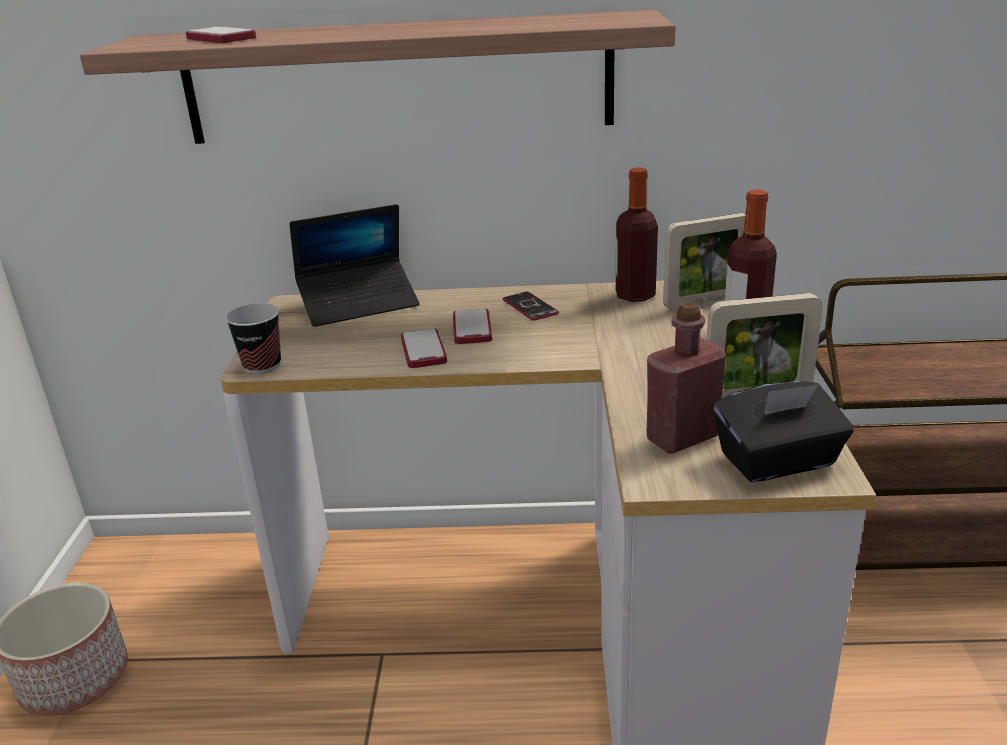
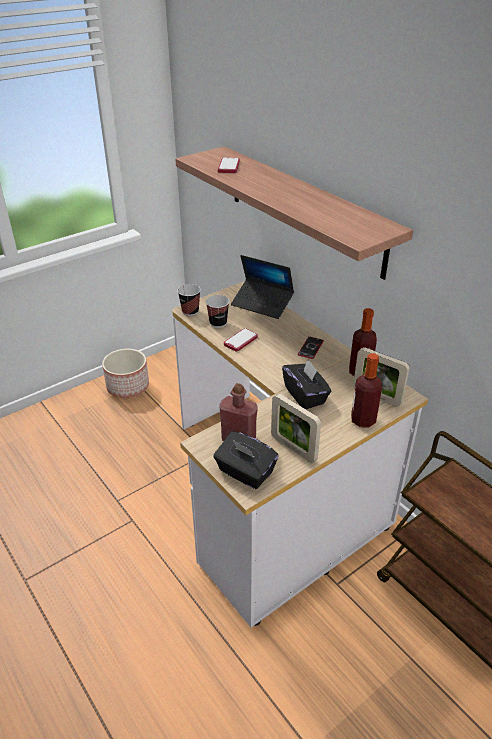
camera: 50 degrees right, 10 degrees up
(342, 353) = (218, 323): none -> cup
(472, 328) = (273, 343): phone -> none
(638, 348) = (305, 395): none -> black tissue box

